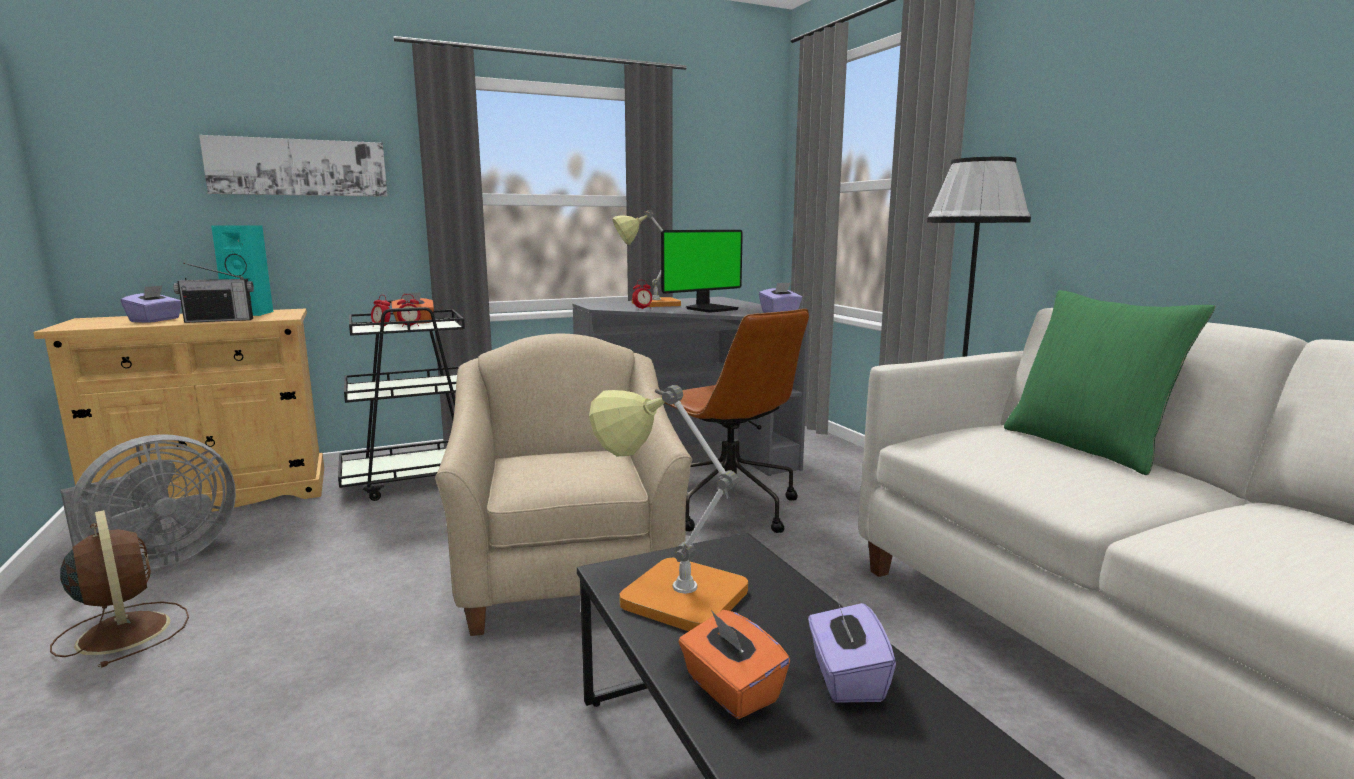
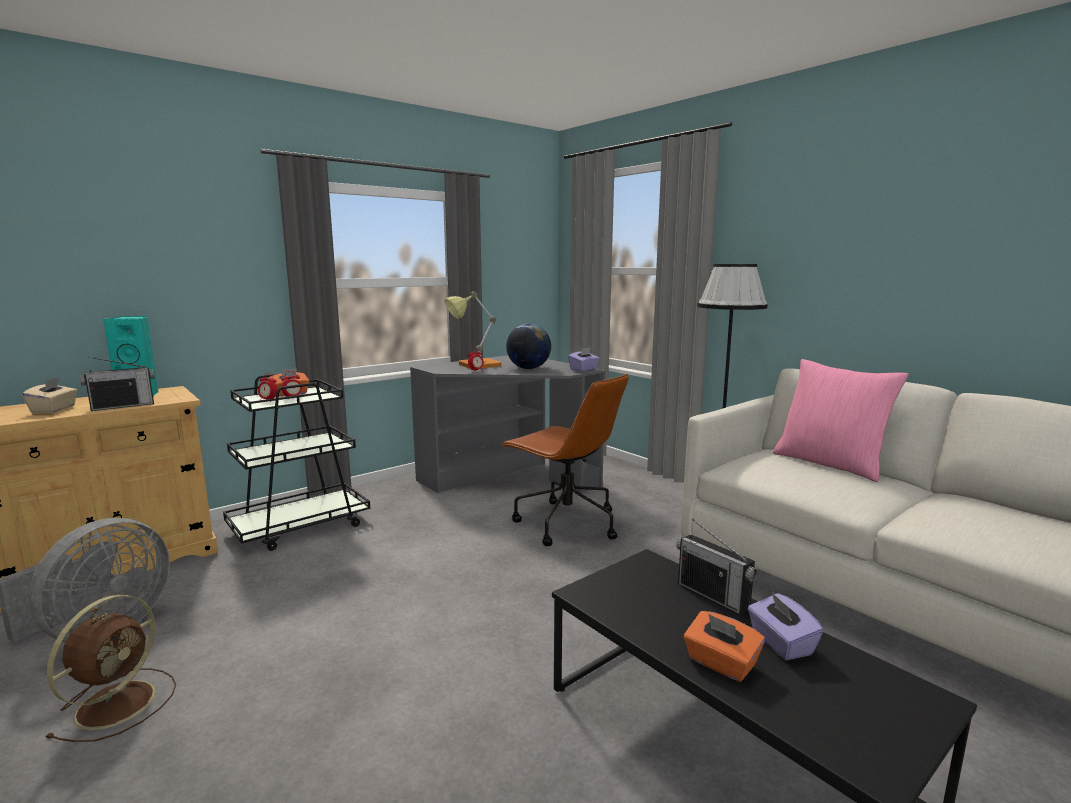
camera: 15 degrees left, 0 degrees up
(123, 631) = (119, 702): brown fan -> brown fan turned 75 degrees clockwise
(155, 320) = (54, 409): purple tissue box -> beige tissue box
(298, 167) = (174, 261): picture -> none
(569, 574) = (479, 592): beige armchair -> none
(669, 593) = (631, 602): table lamp -> none
(710, 309) = (528, 368): monitor -> globe
(793, 601) = (713, 595): none -> radio
(1087, 447) = (830, 463): green pillow -> pink pillow

